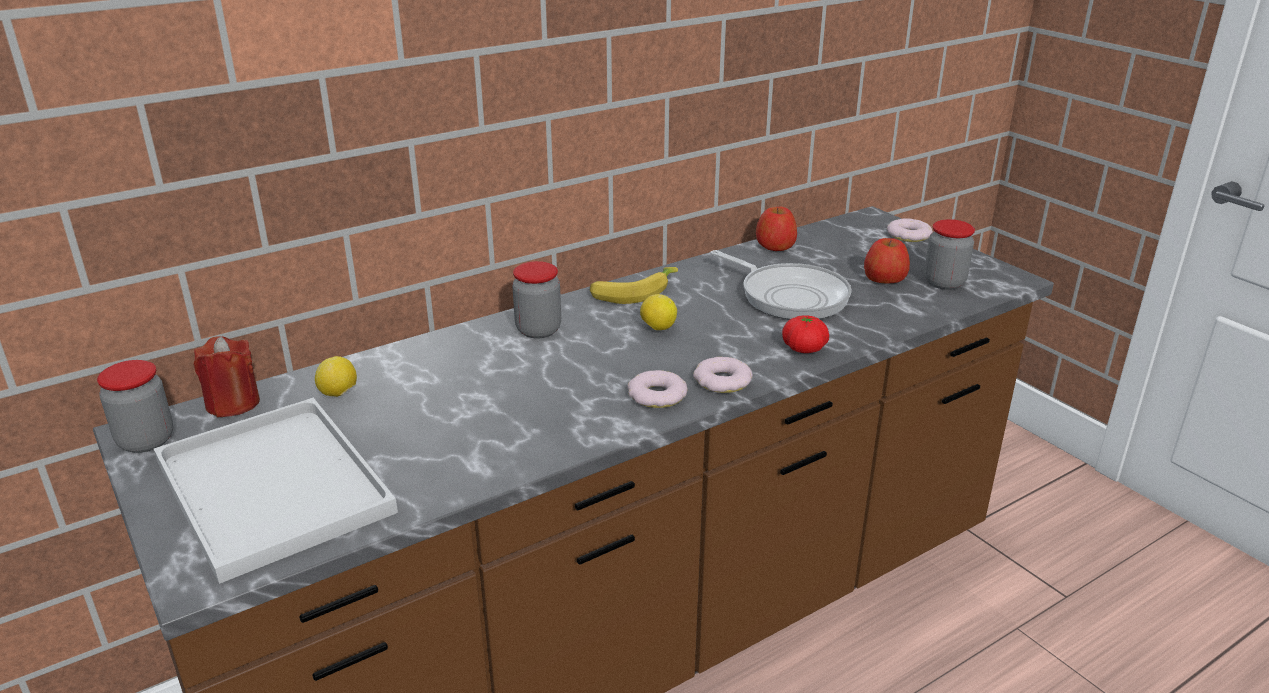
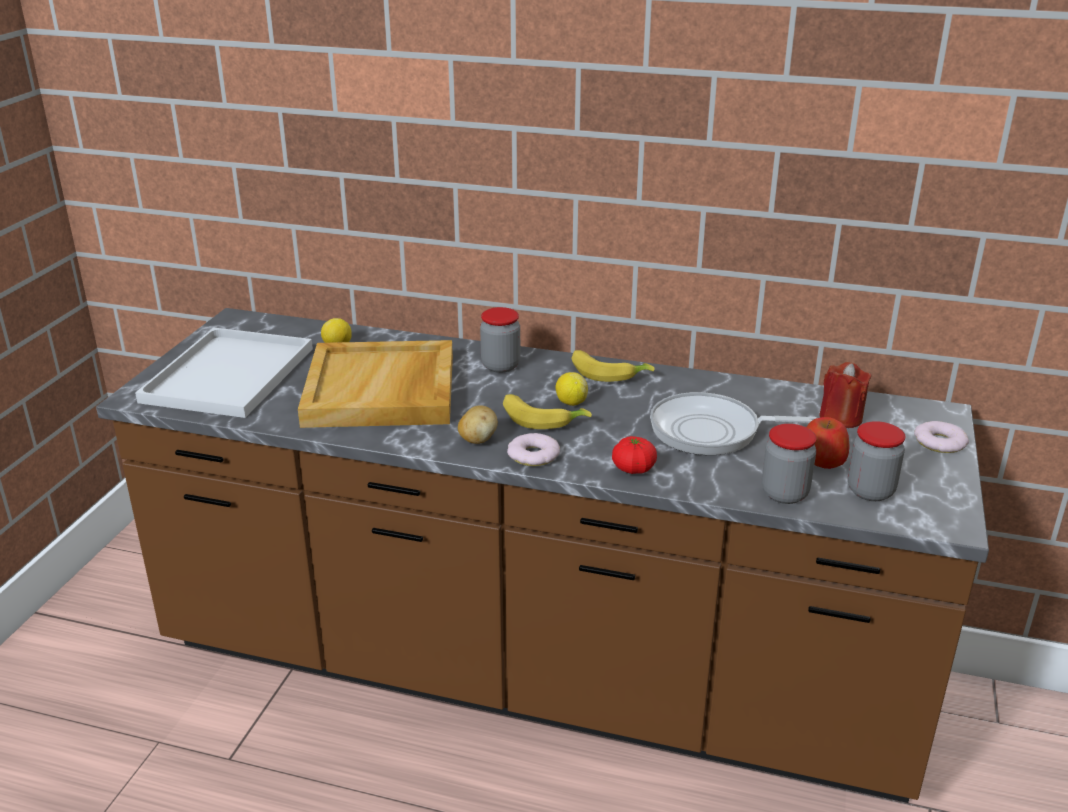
camera: 50 degrees right, 0 degrees up
(146, 441) = (229, 325): jar -> jar (784, 493)
(233, 403) = (290, 326): red candle -> red candle (840, 418)
(481, 406) = (382, 391): none -> beige tray
(657, 395) = (478, 440): donut -> potato
(665, 351) = (542, 418): none -> banana
(775, 245) = (793, 393): apple -> none
(789, 296) = (711, 431): frying pan -> frying pan turned 90 degrees clockwise

